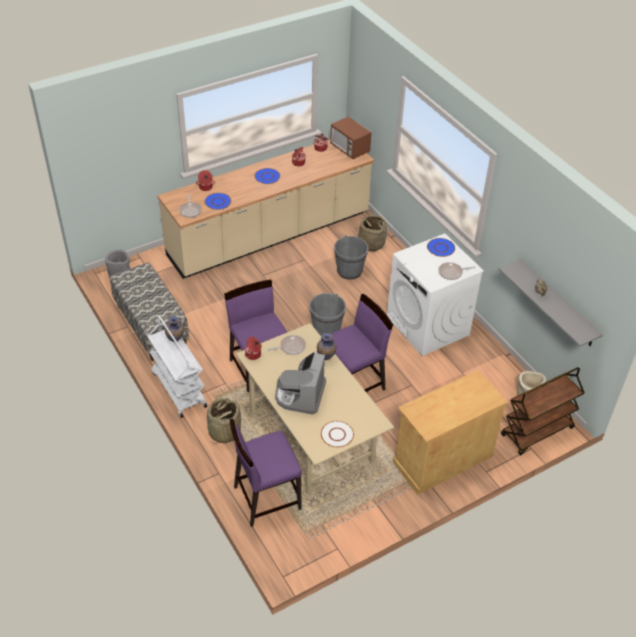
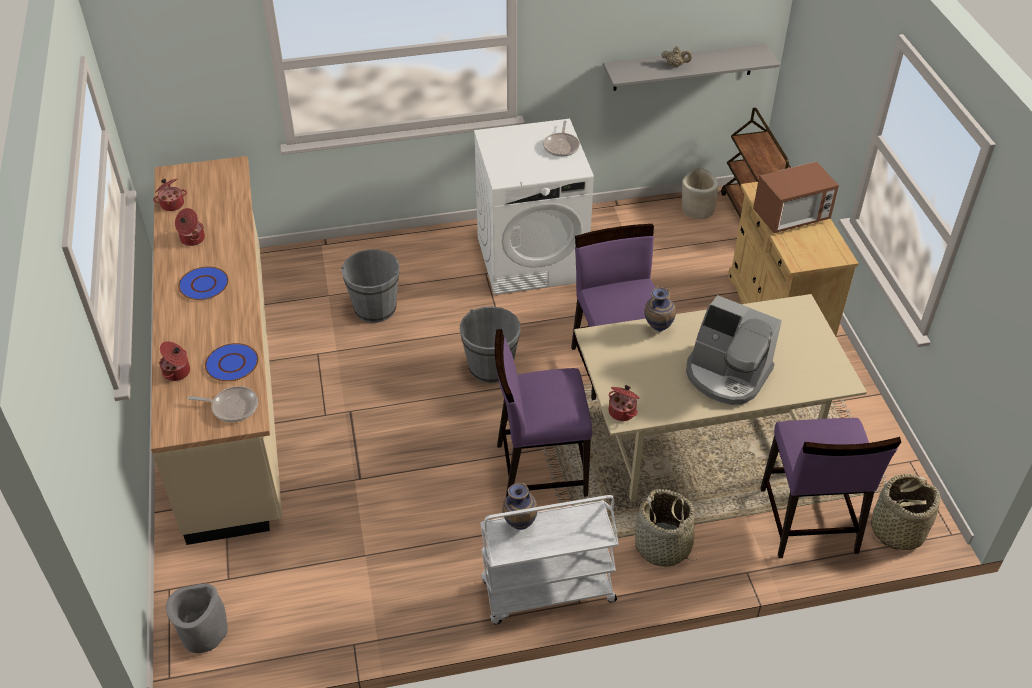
camera: 70 degrees left, 0 degrees up
(151, 326) = (372, 605): bench -> none
(291, 347) = (620, 363): frying pan -> none
(337, 434) = (814, 354): white plate -> none
(349, 149) = (200, 174): microwave -> microwave (791, 217)
(371, 243) = (327, 268): basket -> basket (896, 530)
(441, 248) = (504, 141): blue plate -> none

